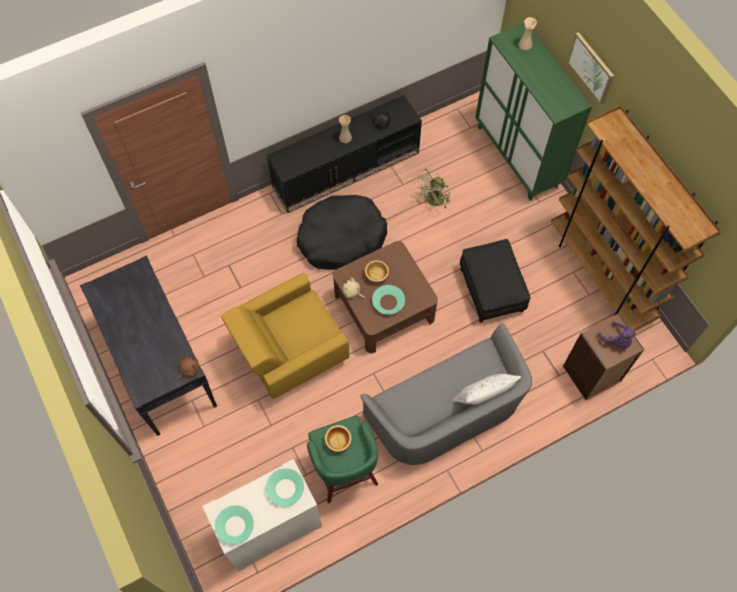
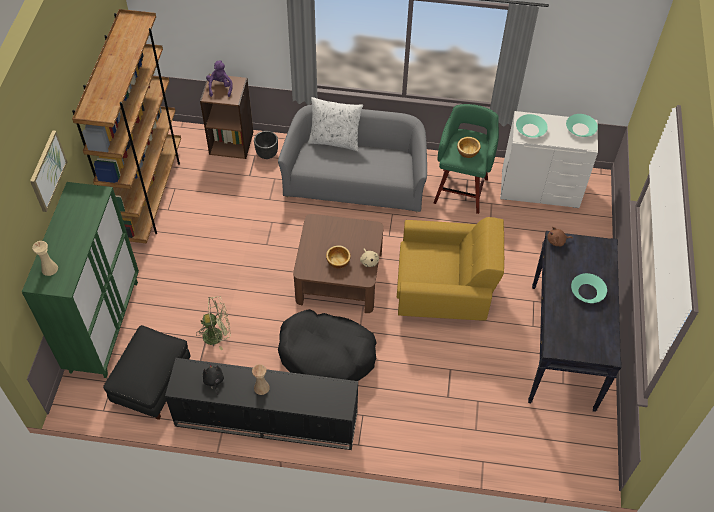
camera: 145 degrees left, 10 degrees down
(388, 302) = (346, 236): turquoise bowl -> turquoise bowl (587, 291)
(492, 290) = (242, 236): black ottoman -> black ottoman (152, 382)
(550, 385) = (267, 154): none -> black planter

